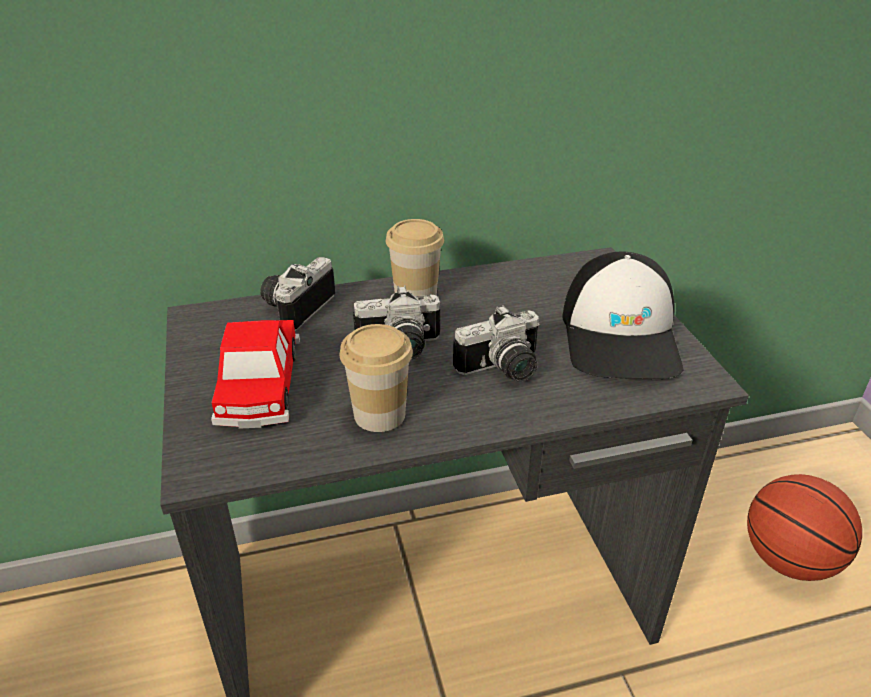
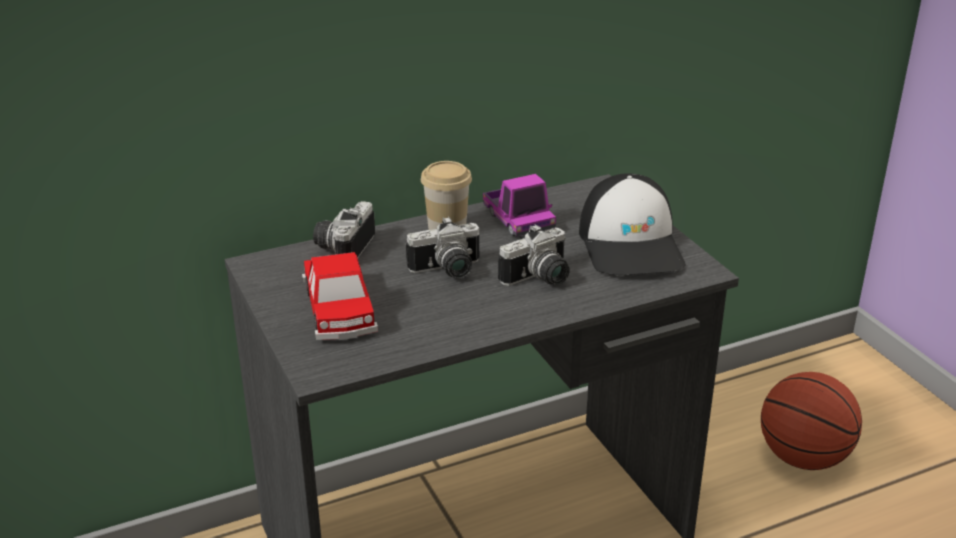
camera: 10 degrees left, 5 degrees down
(379, 414) = (449, 320): cup -> none
(497, 292) = (518, 220): none -> toy truck

